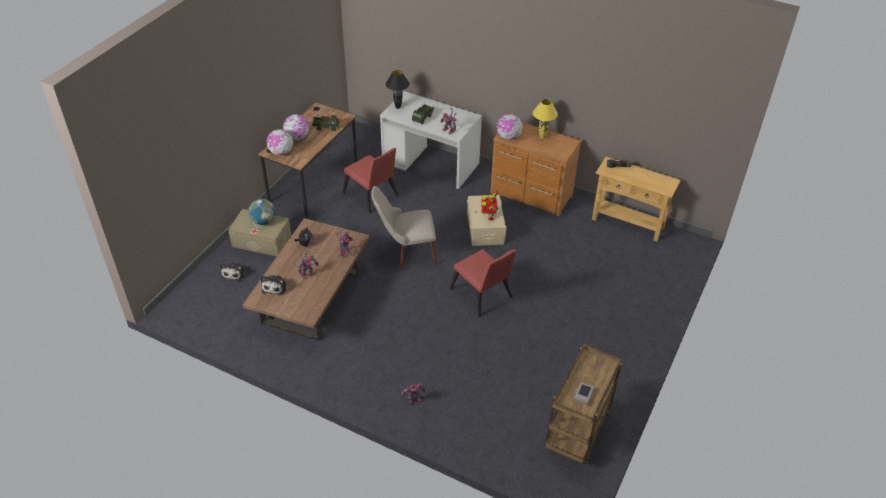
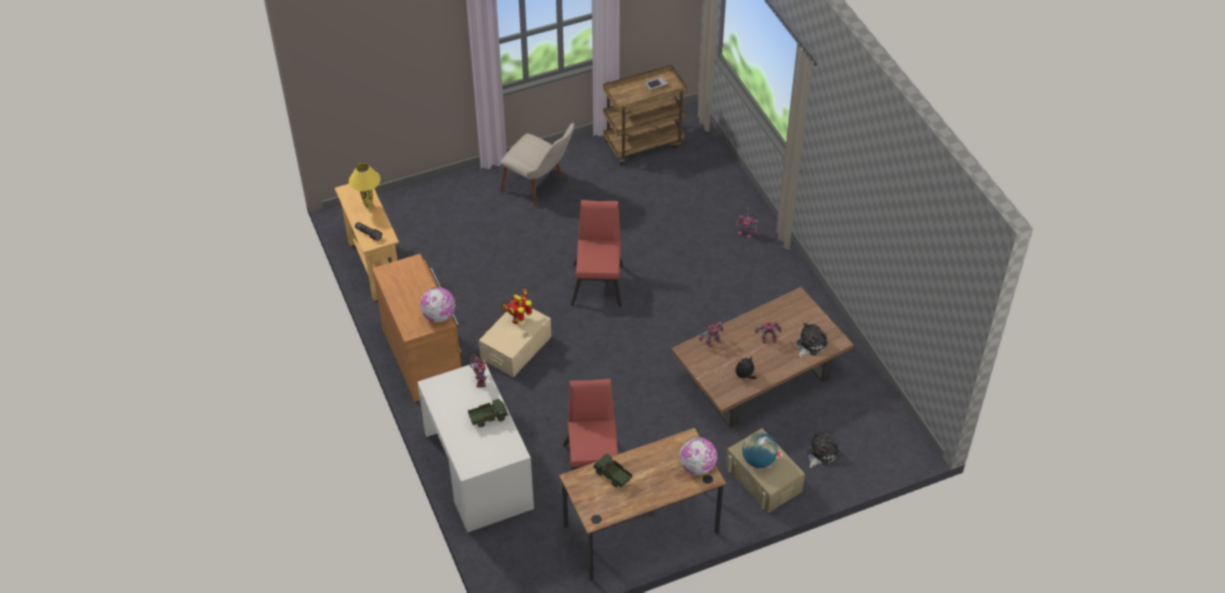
camera: 140 degrees left, 5 degrees up
(297, 137) = (659, 481): globe -> none
(398, 107) = (497, 455): black table lamp -> none
(406, 253) = (624, 368): beige chair -> beige chair (540, 188)
(542, 137) = (405, 295): yellow table lamp -> yellow table lamp (369, 206)

